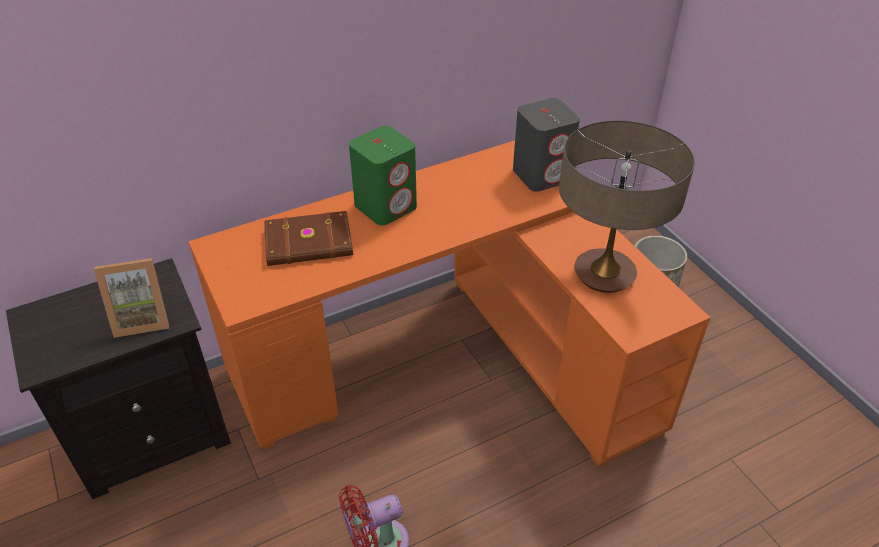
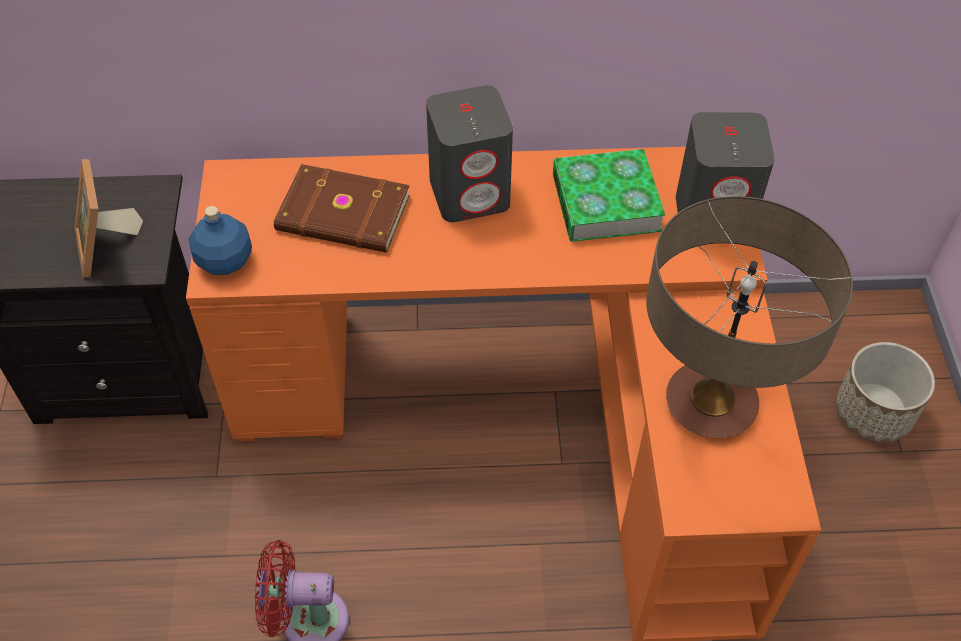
camera: 25 degrees right, 10 degrees up
(142, 318) = (107, 246): picture frame -> picture frame turned 60 degrees clockwise
(242, 295) = (225, 261): none -> blue bottle
(386, 206) = (470, 193): green speaker -> grey speaker
(474, 186) = (605, 202): none -> book

